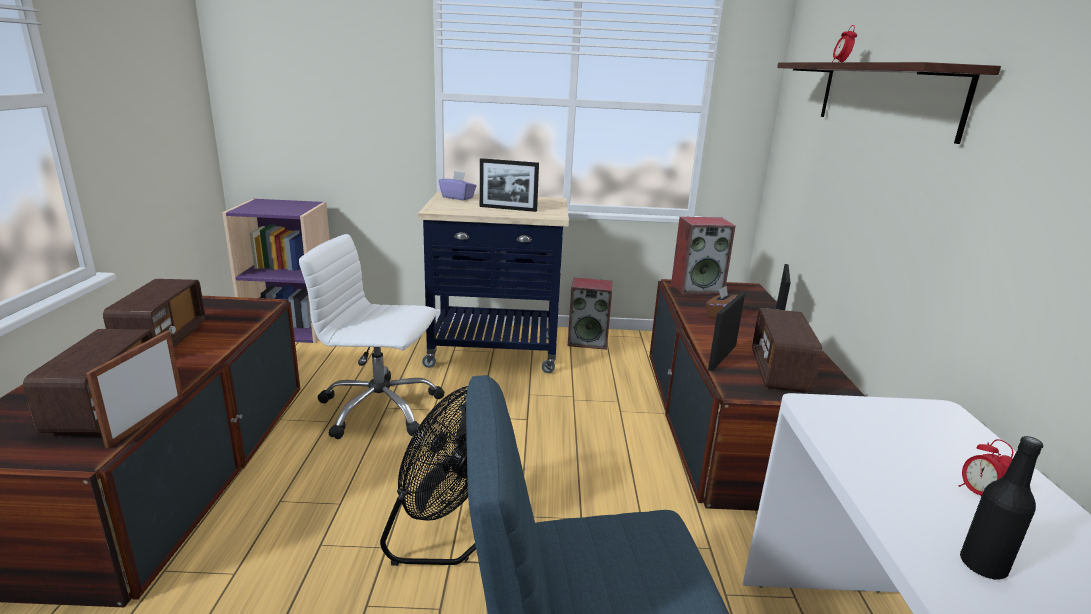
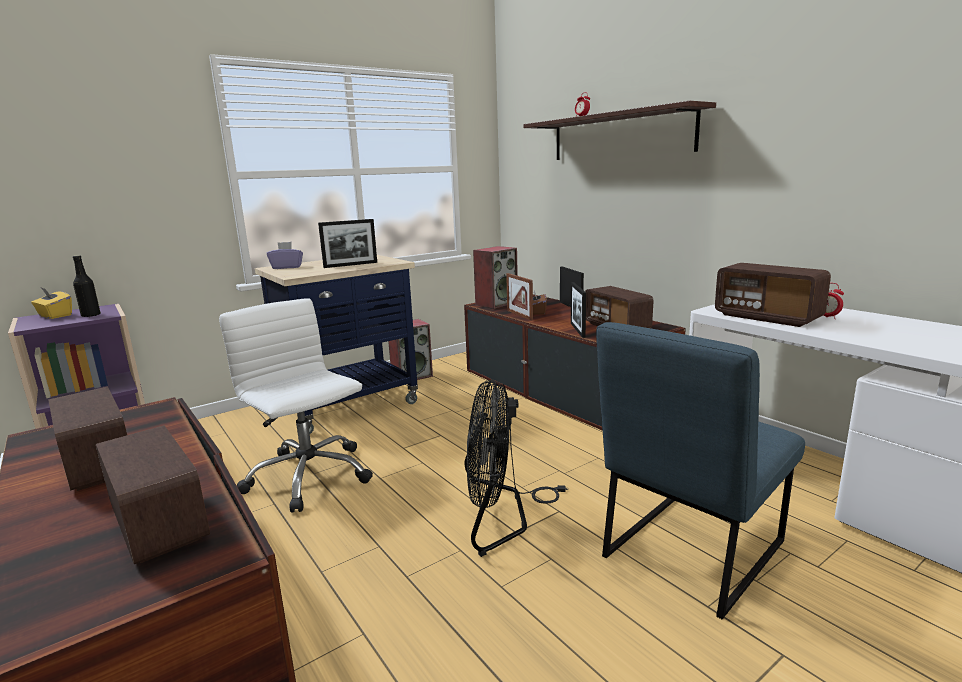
camera: 35 degrees left, 5 degrees down
(146, 421) = (232, 511): picture frame -> picture frame (519, 315)
(272, 203) = (55, 316): none -> yellow tissue box
(379, 408) = (308, 476): white office chair -> white office chair turned 75 degrees clockwise
(873, 451) = (767, 317): none -> radio
(982, 566) = (872, 334): black bottle -> black bottle (91, 315)

